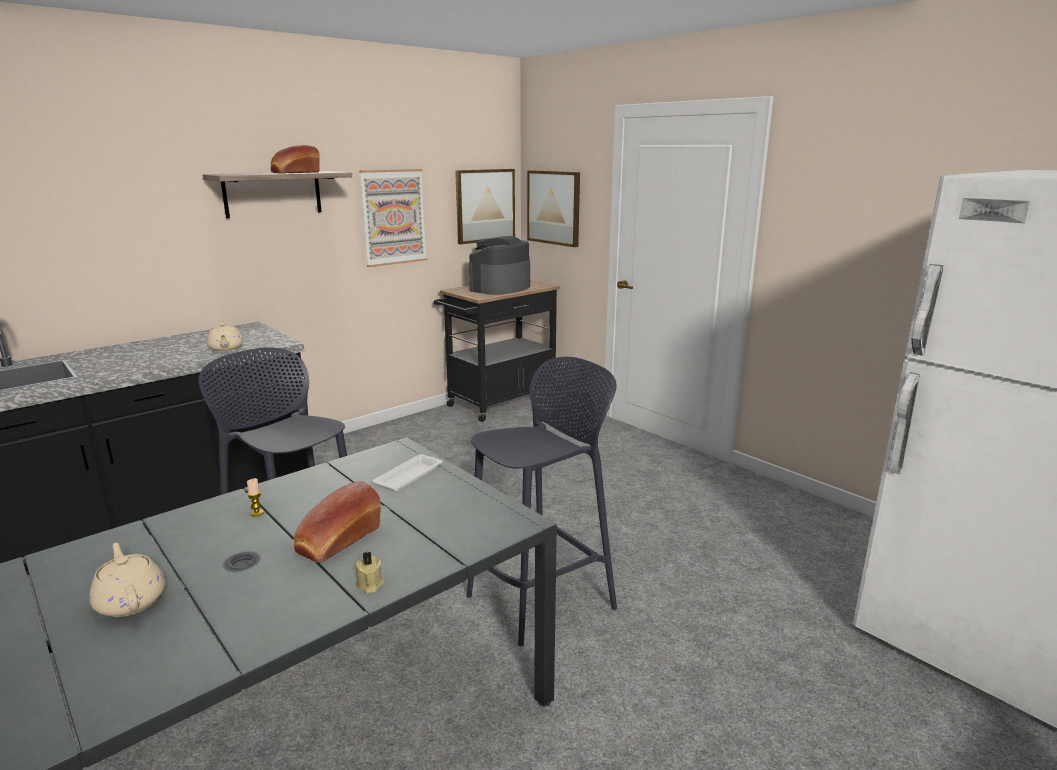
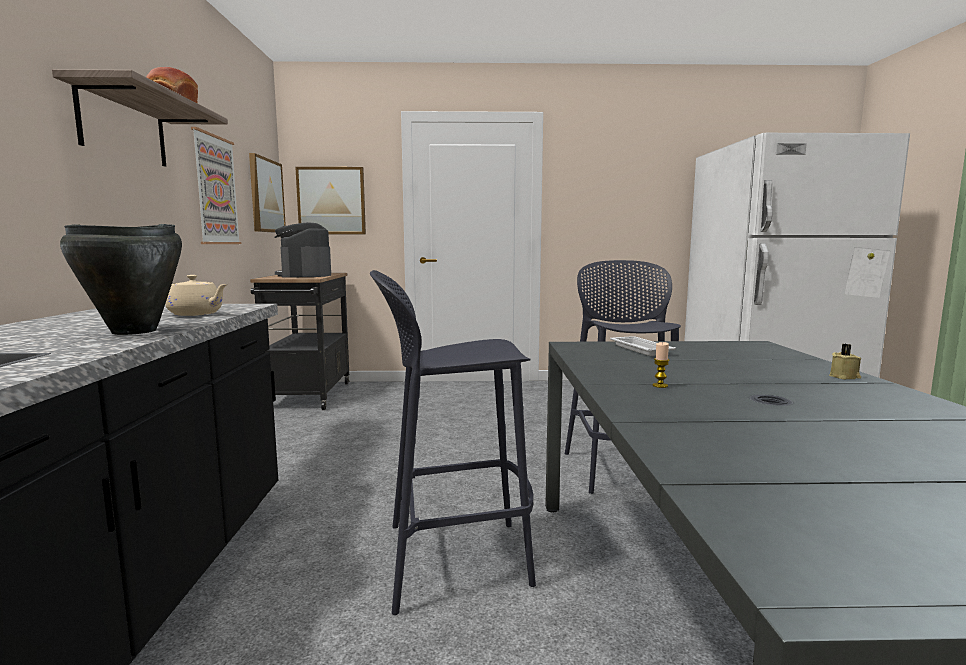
camera: 50 degrees left, 10 degrees down
(131, 601) = (846, 439): beige teapot -> none
(148, 364) = (135, 331): none -> black cooking pot
(337, 540) = (751, 374): bread -> none

